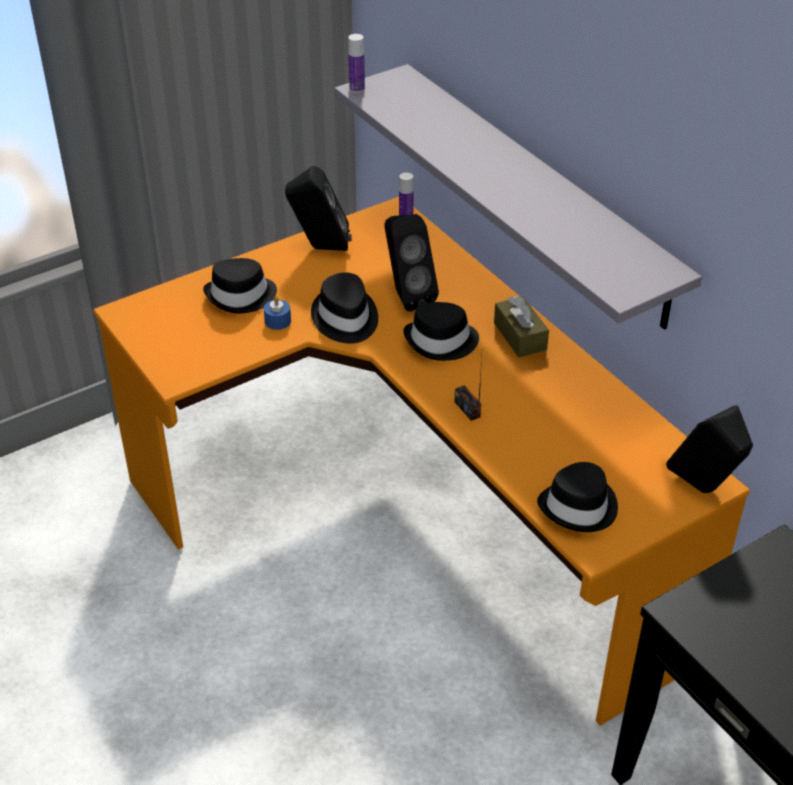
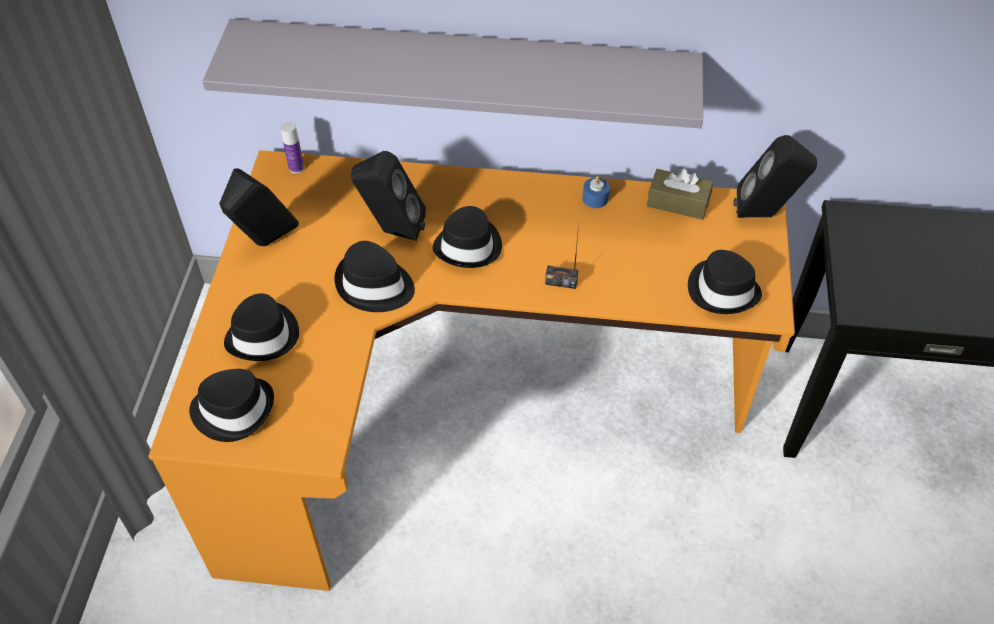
camera: 50 degrees left, 10 degrees up
(166, 321) = (234, 409): none -> black hat
(278, 321) = (326, 331): blue candle -> blue candle (595, 198)
(357, 89) = (225, 69): bottle -> none
(520, 336) = (513, 198): brown tissue box -> brown tissue box (678, 203)

